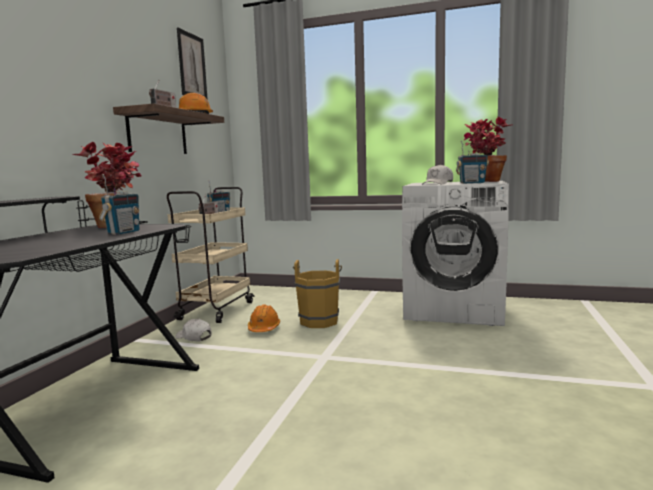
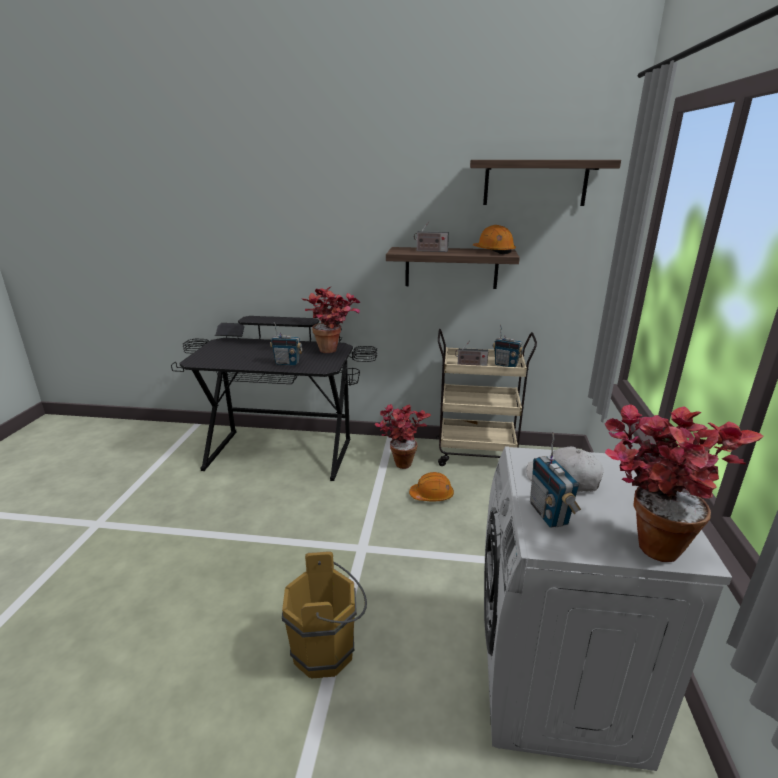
camera: 80 degrees right, 15 degrees up
(192, 66) = (535, 183): picture -> shelf
(194, 337) = (400, 461): white cap -> potted plant
(319, 320) = (468, 531): brown bucket -> brown bucket (329, 651)

